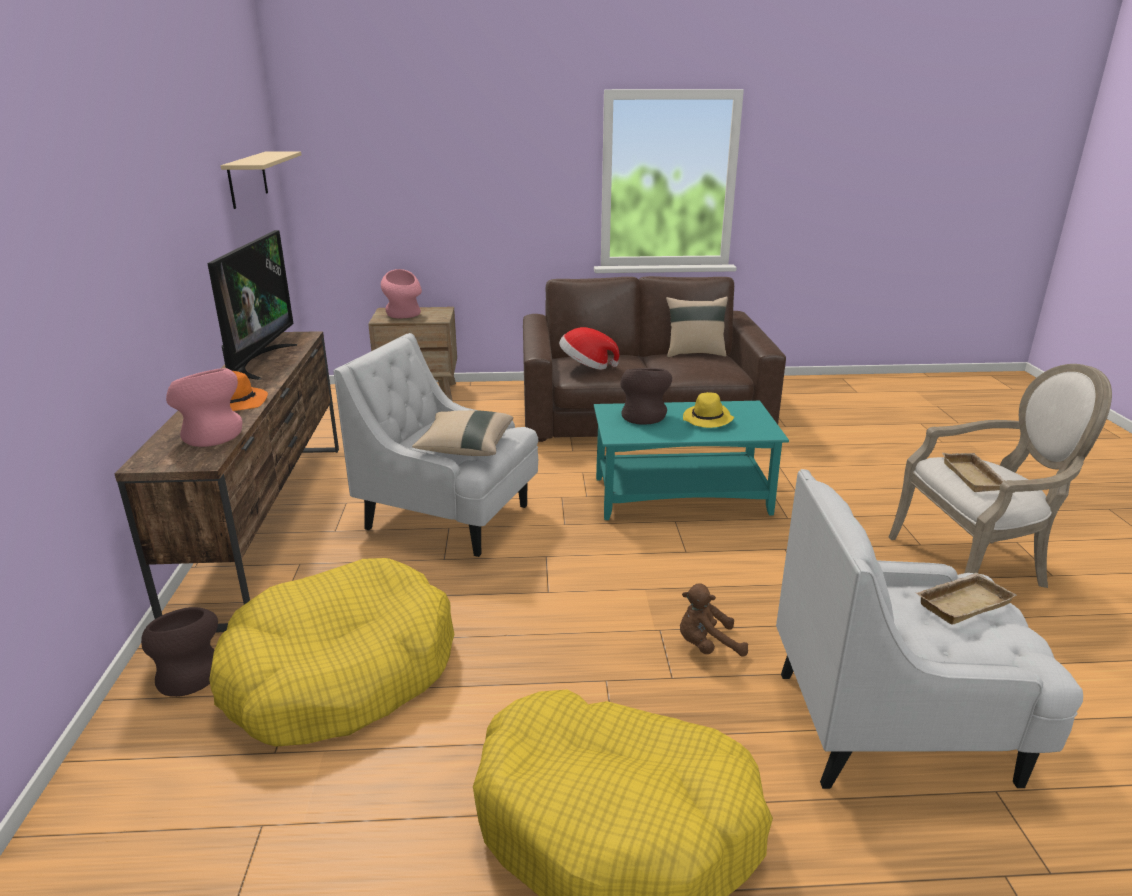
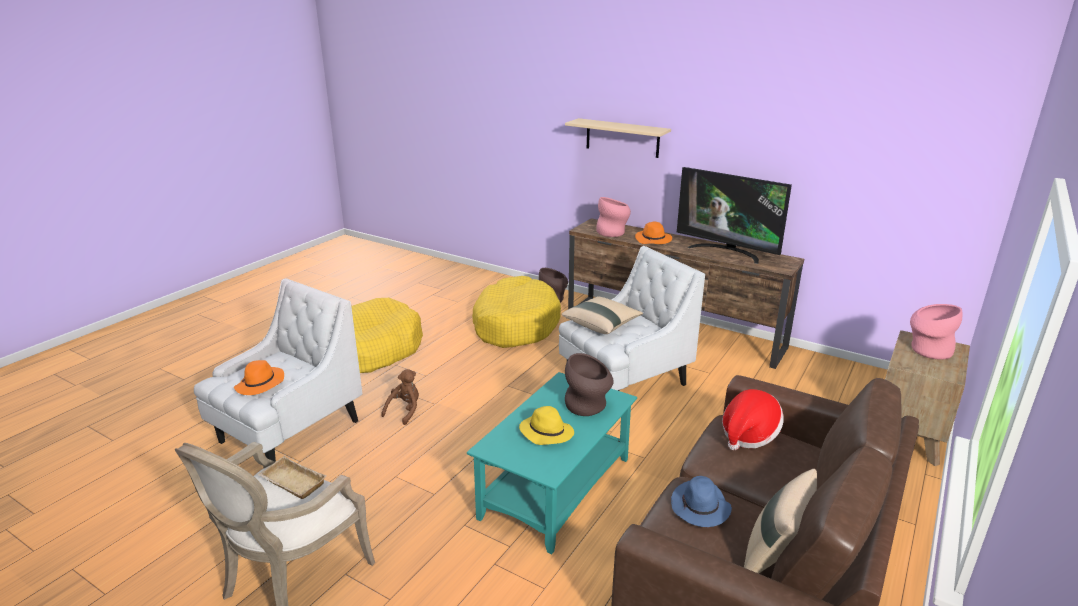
camera: 125 degrees right, 0 degrees up
(247, 179) = (894, 158): beige shelf -> beige shelf (622, 138)
(693, 365) = (700, 507): none -> blue hat
(962, 602) = (260, 384): beige tray -> orange hat

